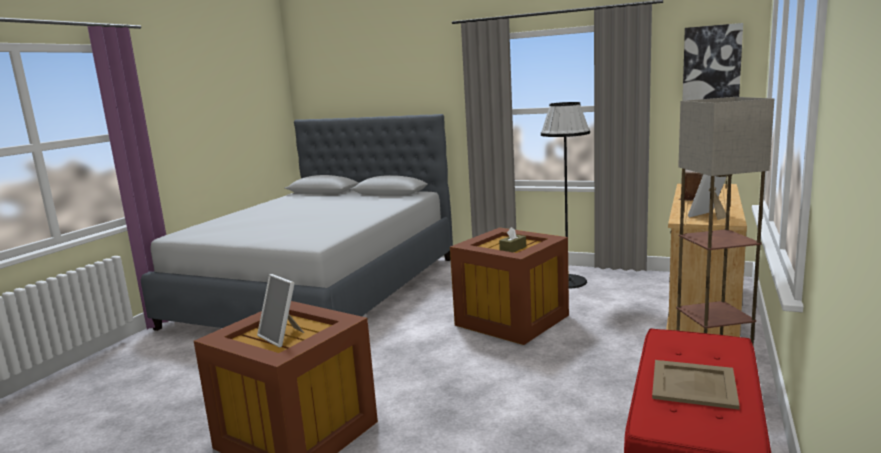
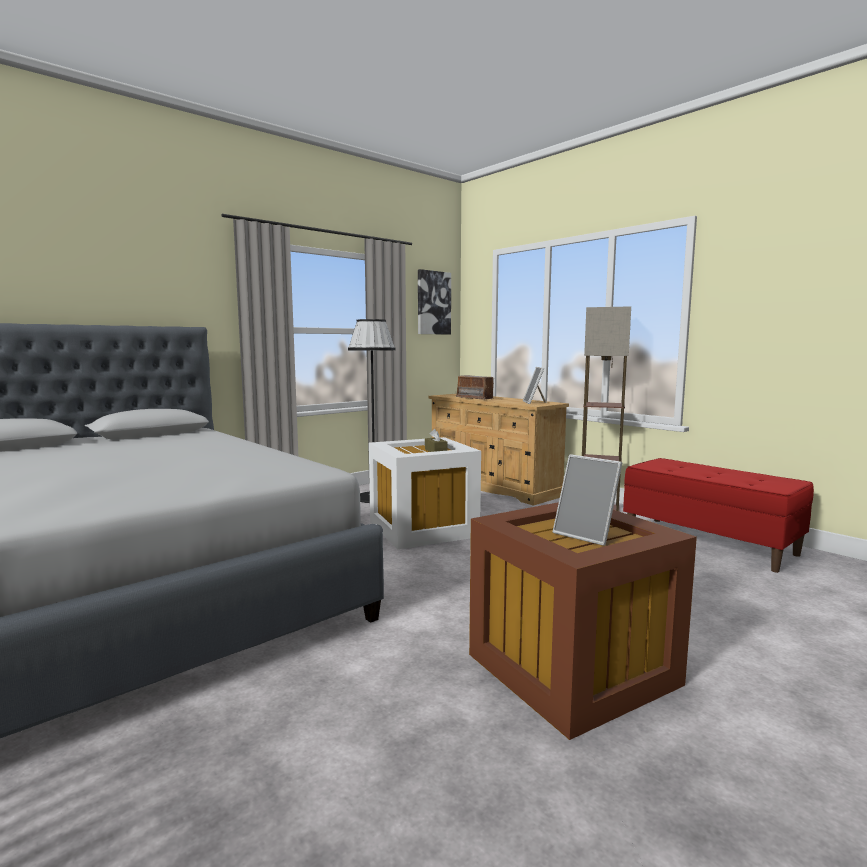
camera: 65 degrees left, 5 degrees down
(282, 337) = (587, 535): picture frame -> picture frame turned 60 degrees clockwise
(514, 320) = (423, 528): brown storage box -> white storage box
(693, 384) = (721, 475): beige tray -> none

